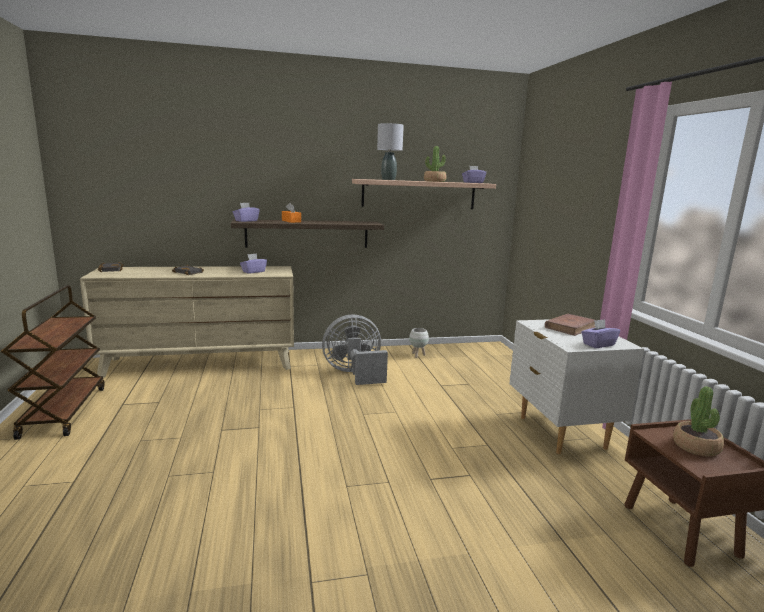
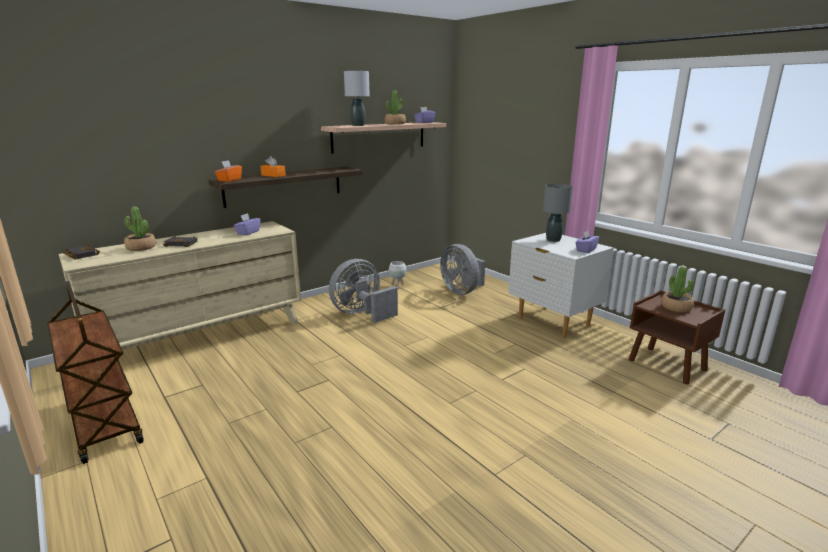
camera: 25 degrees left, 5 degrees up
(157, 271) = (141, 247): none -> potted plant
(246, 221) = (229, 180): purple tissue box -> orange tissue box
(482, 374) = (462, 291): none -> grey fan
(570, 327) = (553, 240): brown book -> grey table lamp

